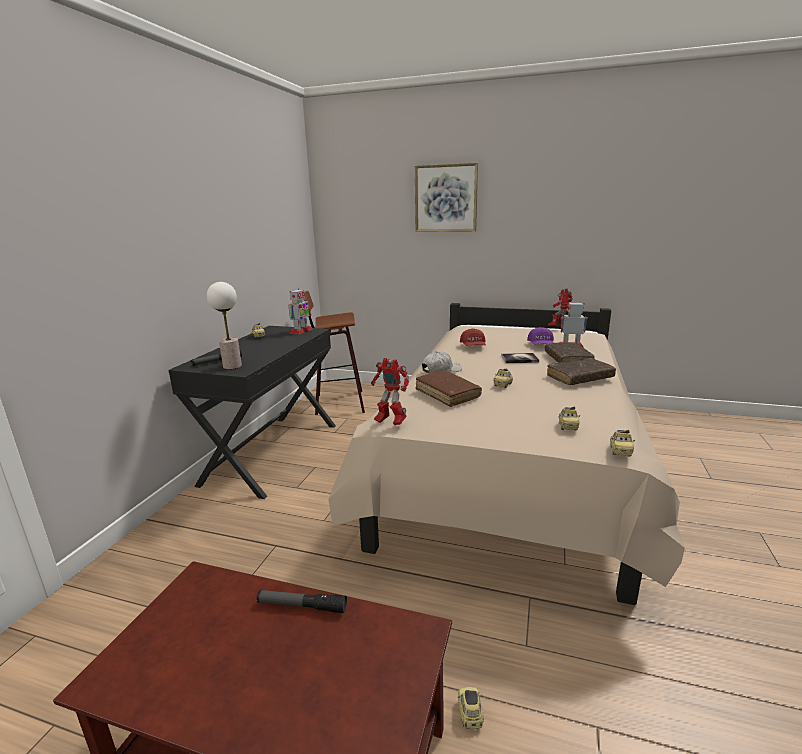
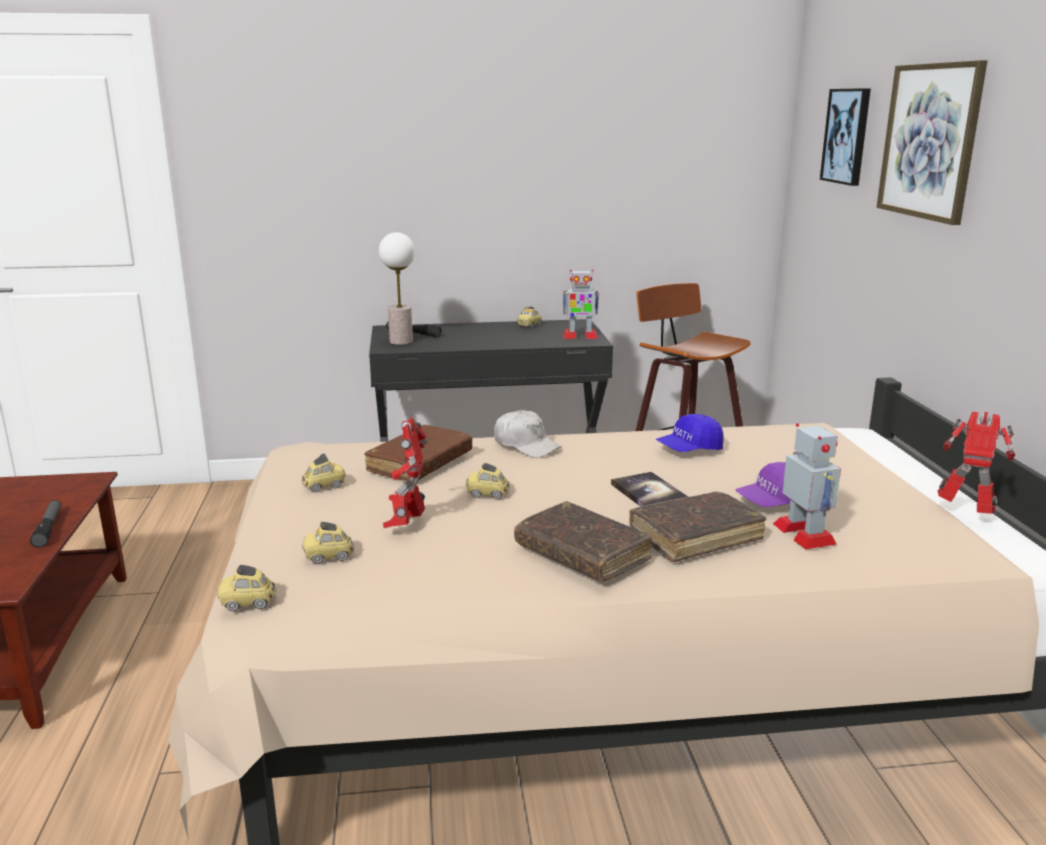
camera: 65 degrees right, 0 degrees up
(374, 201) = (847, 136): none -> picture
(390, 422) = (303, 449): toy robot -> toy robot (407, 524)
(470, 713) = (59, 743): toy car -> toy car (324, 486)
(473, 346) = (689, 450): red cap -> blue cap

